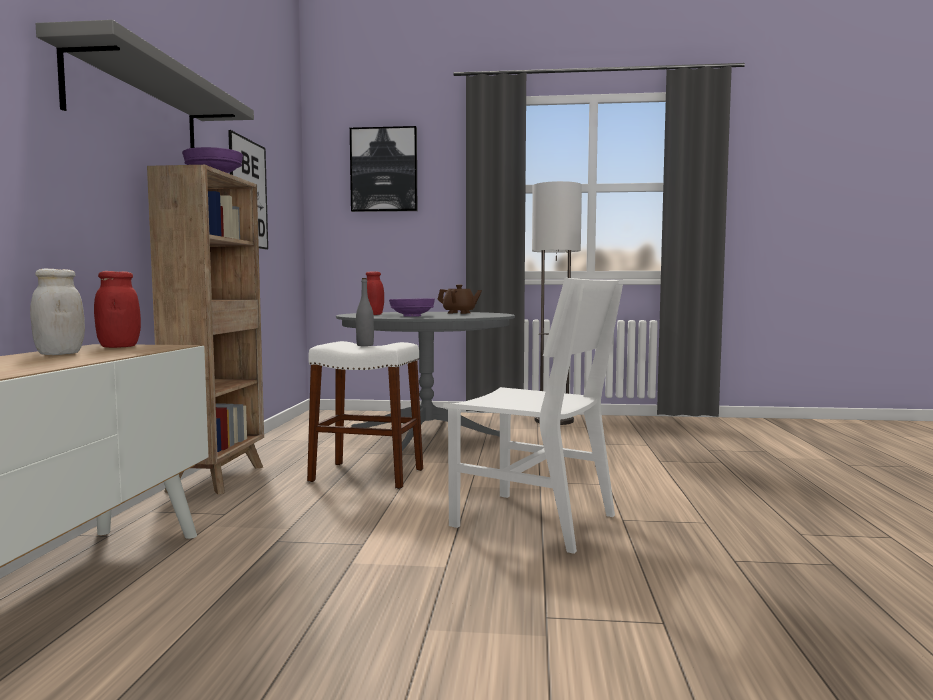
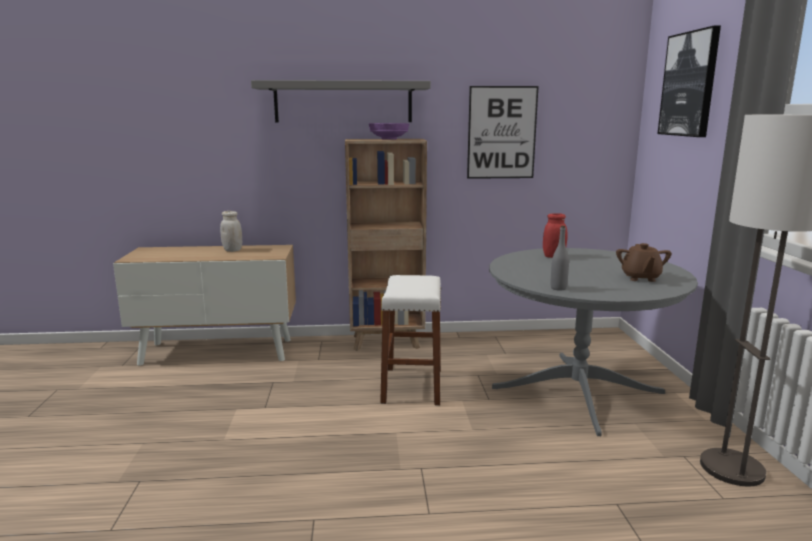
camera: 80 degrees right, 10 degrees up
(119, 347) = (270, 250): red jar -> none
(365, 345) = (407, 285): grey bottle -> grey bottle (558, 288)
(412, 316) = (530, 269): purple bowl -> none
(533, 521) = (309, 469): white chair -> none

